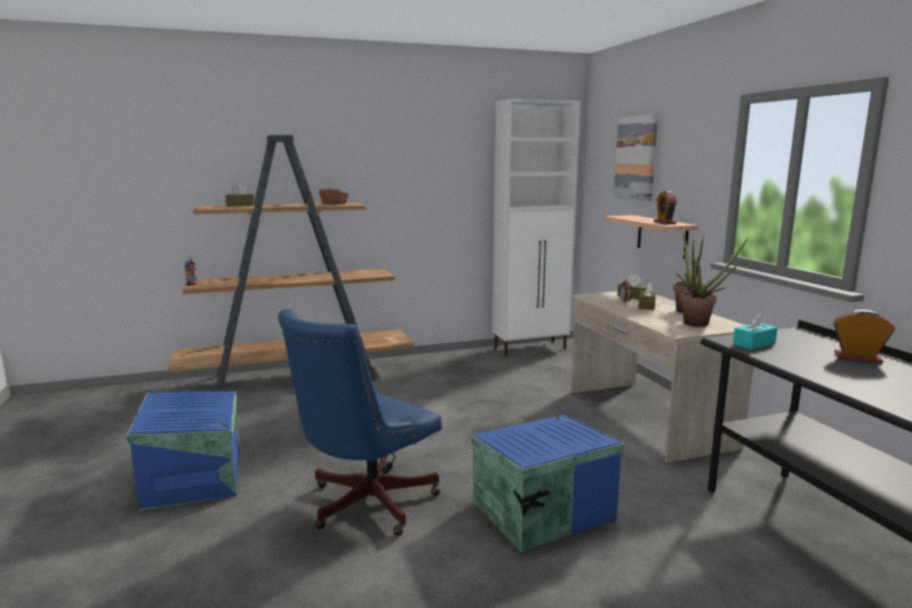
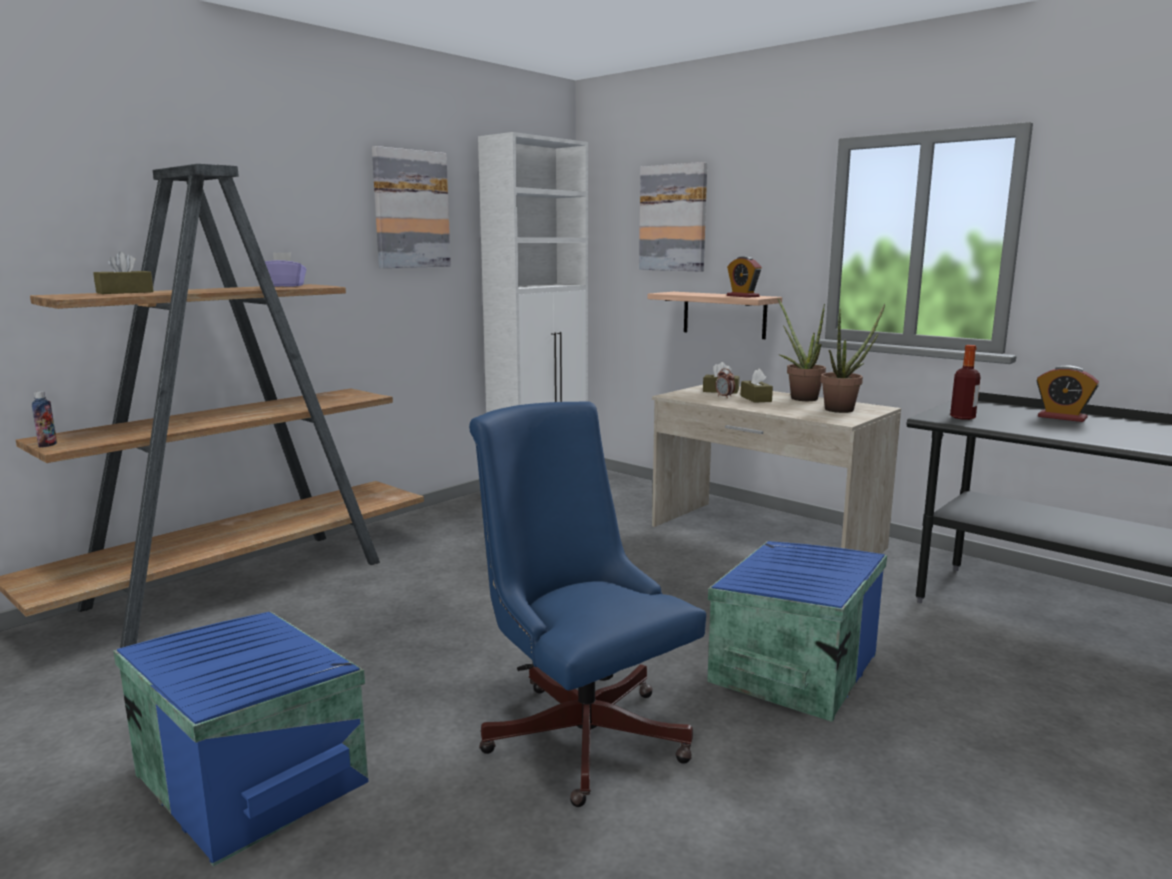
camera: 30 degrees left, 0 degrees up
(334, 203) = (283, 286): brown tissue box -> purple tissue box
(364, 505) = (580, 729): blue office chair -> blue office chair turned 135 degrees clockwise
(440, 153) = (411, 209): none -> picture
(754, 344) = (962, 417): turquoise tissue box -> bottle
(857, 358) = (1062, 417): alarm clock -> alarm clock turned 135 degrees counterclockwise

